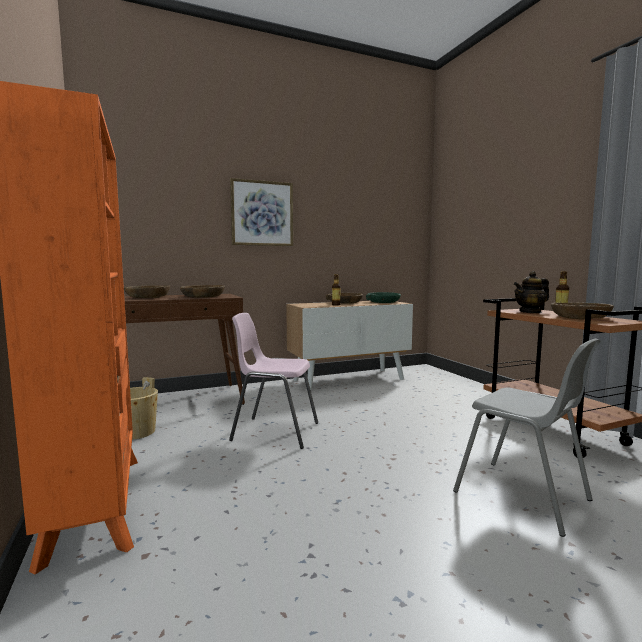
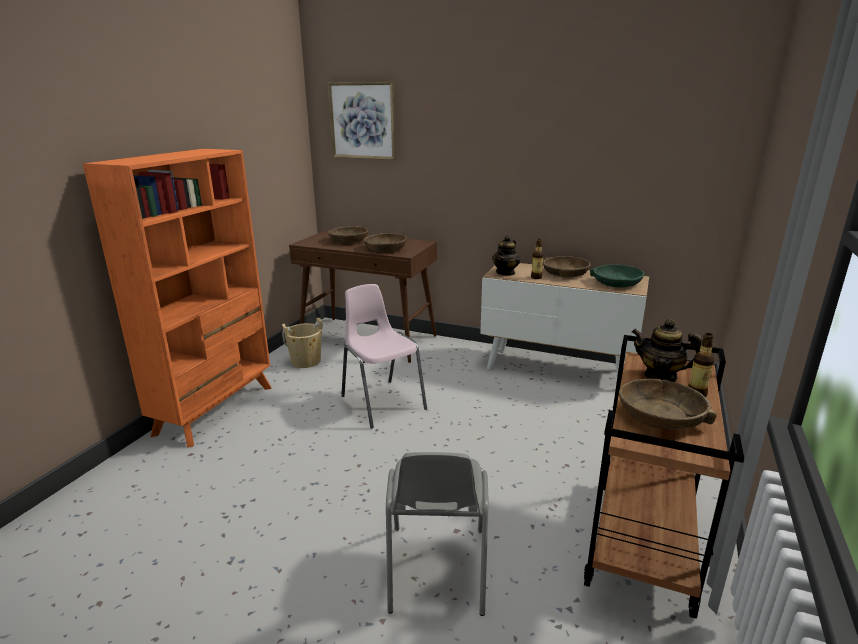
camera: 45 degrees right, 15 degrees up
(262, 213) = (477, 150): picture -> picture (363, 121)
(311, 305) = (505, 273): none -> teapot

